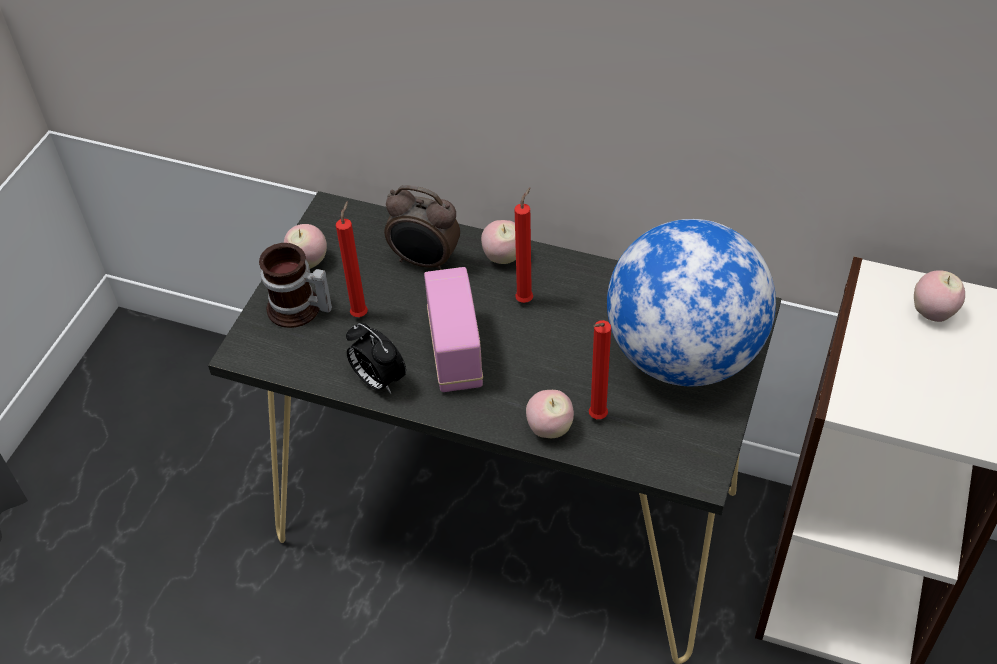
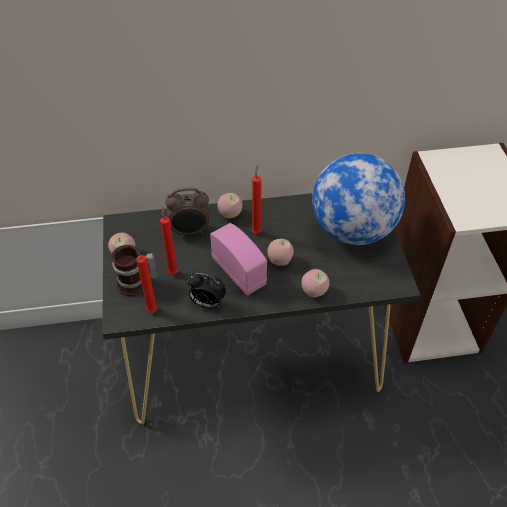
camera: 30 degrees left, 0 degrees up
(595, 418) = (332, 277): red candle -> red candle (151, 312)
(932, 313) = (464, 165): apple -> apple (280, 261)

